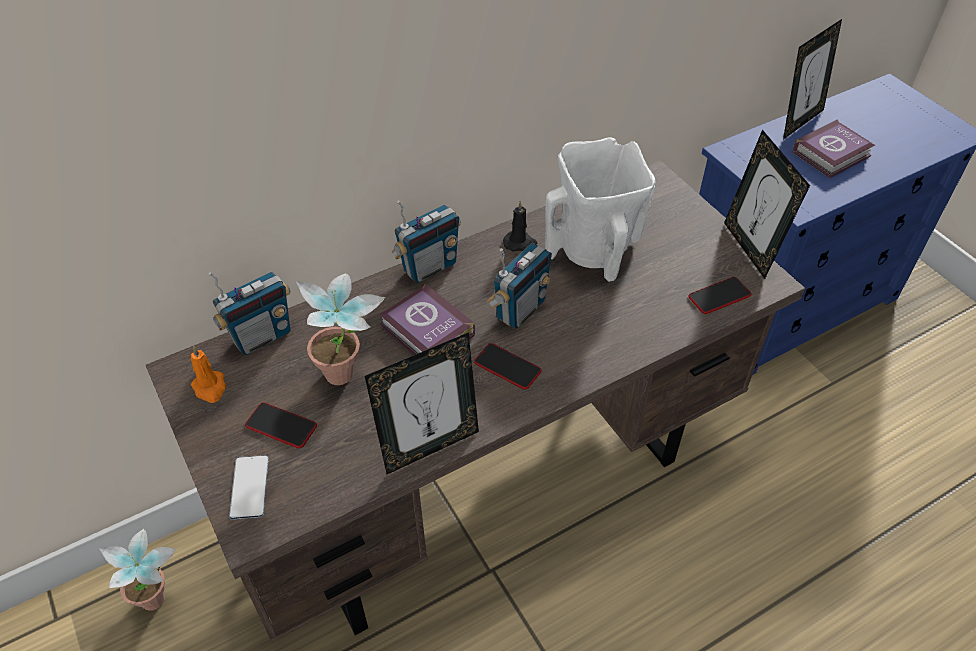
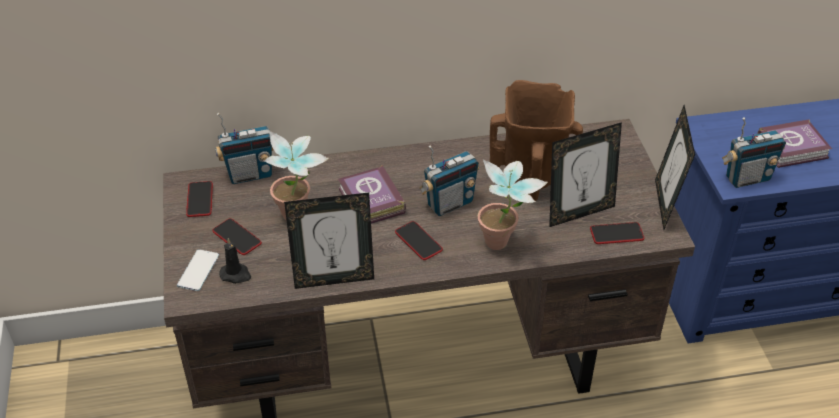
camera: 20 degrees right, 5 degrees down
(161, 602) = (134, 372): potted plant -> potted plant (503, 246)
(210, 388) = (200, 200): orange candle -> phone
(429, 267) = (395, 156): radio -> radio (747, 178)
(520, 243) = (475, 155): black candle -> black candle (236, 274)
(593, 252) = (531, 176): white vase -> brown vase
(798, 122) = (778, 115): picture frame -> picture frame (579, 212)

